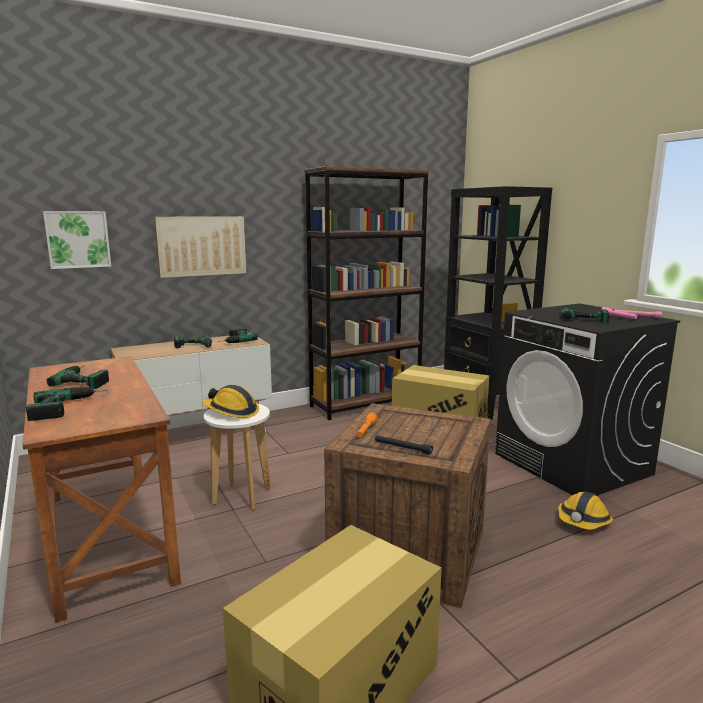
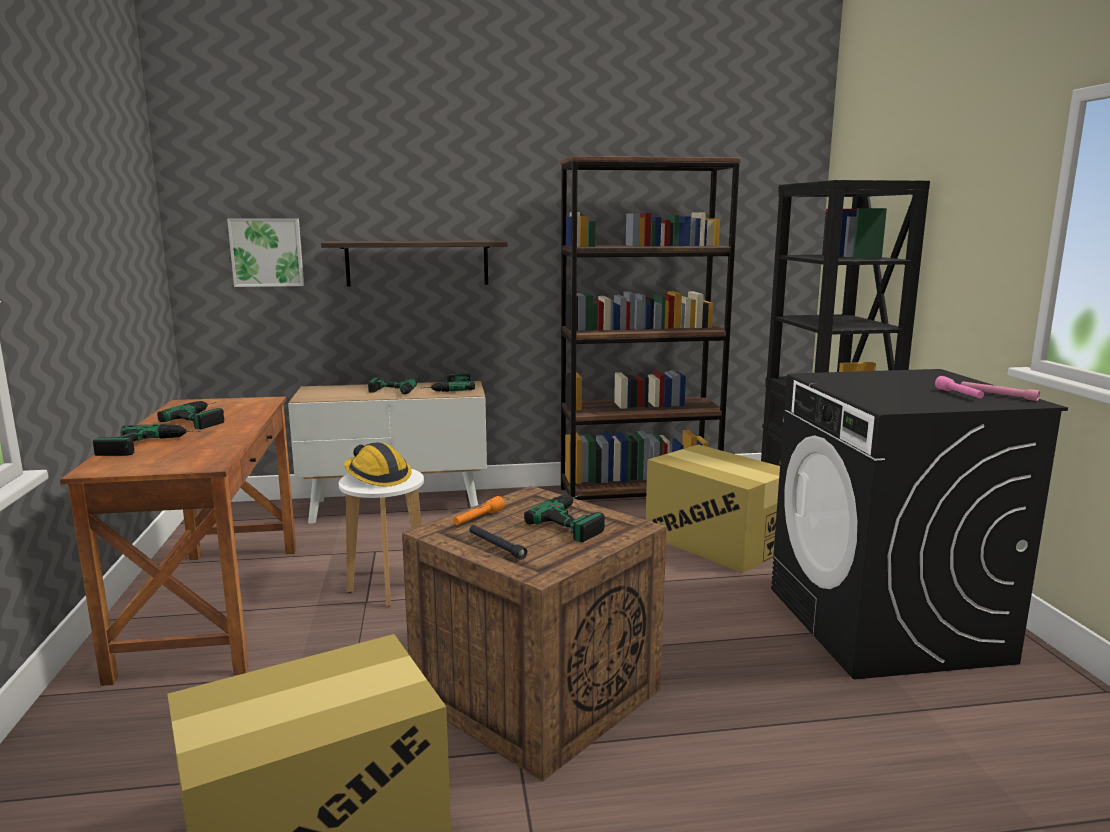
camera: 20 degrees right, 0 degrees up
(201, 246) = (417, 263): picture -> shelf
(582, 317) = (897, 390): power drill -> power drill (577, 520)
(583, 521) = (827, 709): hard hat -> none

